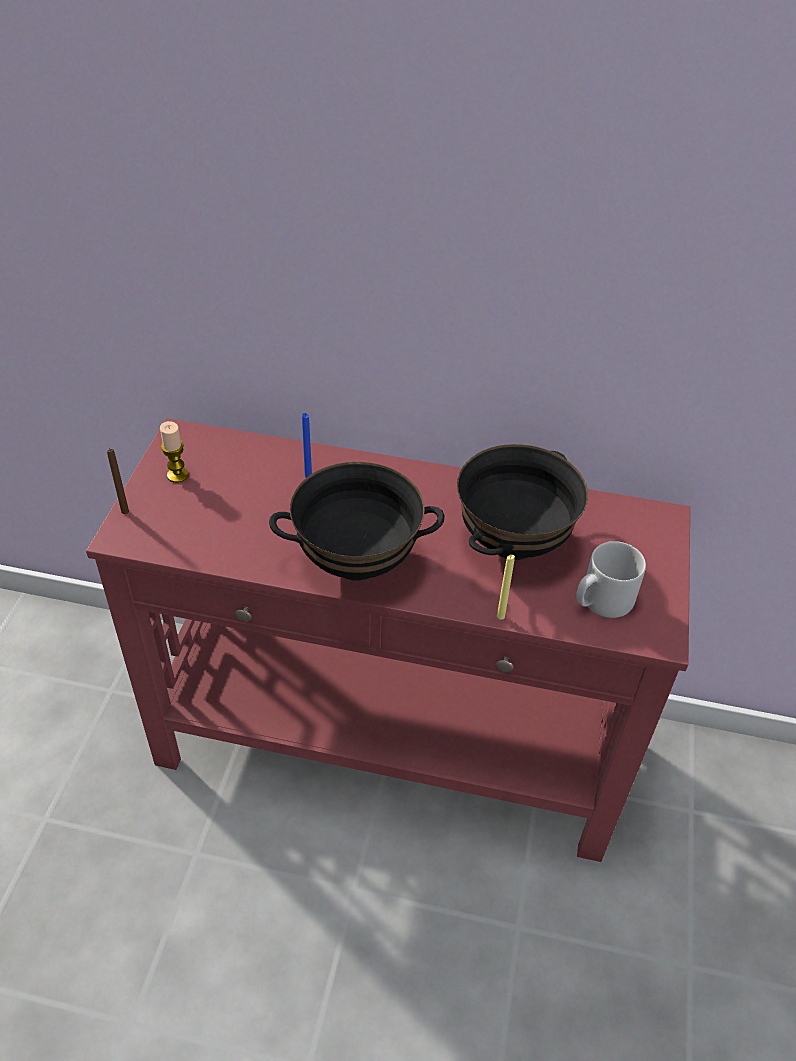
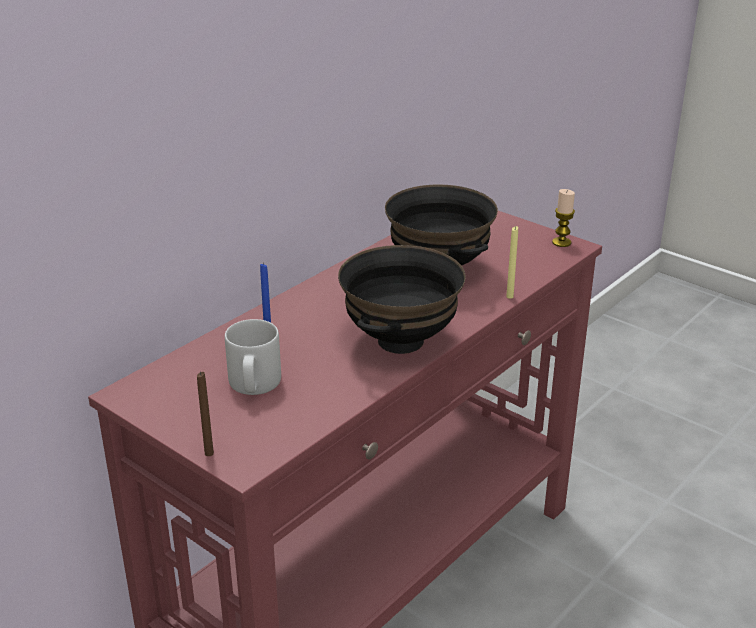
camera: 60 degrees left, 15 degrees down
(177, 475) = (188, 408): candle -> candle (561, 242)
(601, 601) = (524, 255): grey mug -> grey mug (254, 385)

